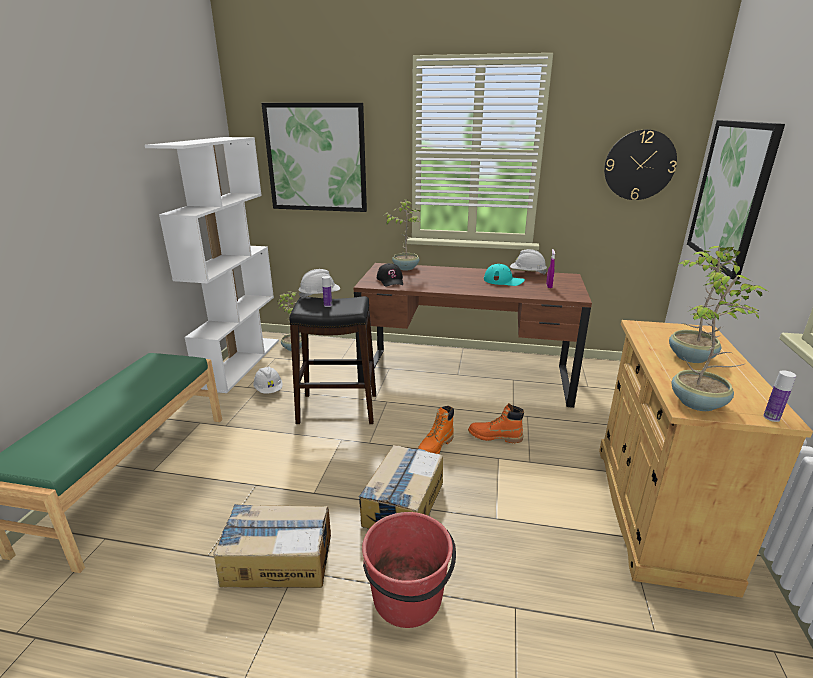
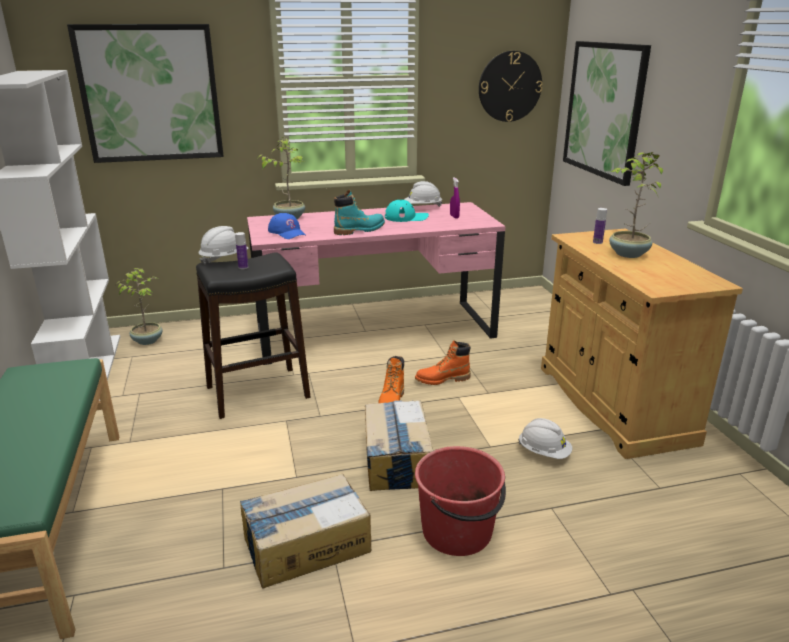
camera: 25 degrees left, 0 degrees up
(269, 390) = (154, 392): white hard hat -> white hard hat (544, 452)
(391, 280) = (287, 232): black cap -> blue cap
(451, 287) = (360, 230): none -> turquoise boot
(465, 376) = (374, 331): brown desk -> pink desk
(699, 403) = (661, 285): potted plant -> none
(771, 417) = (713, 285): bottle -> bottle (597, 242)

